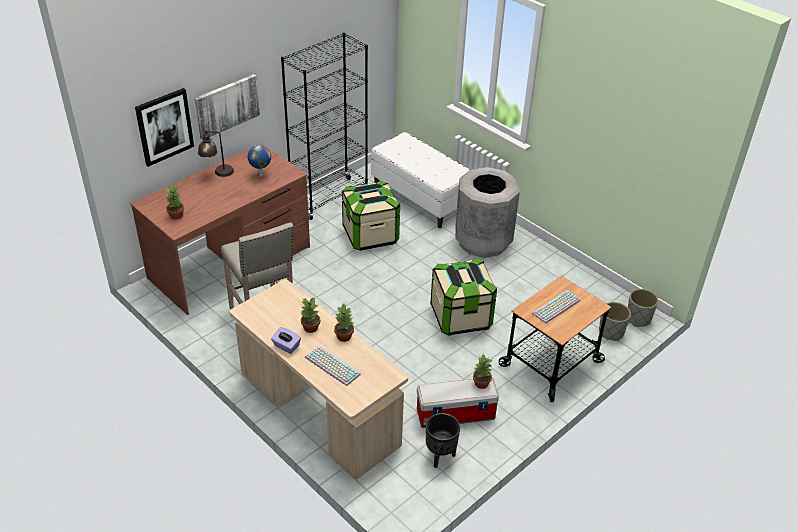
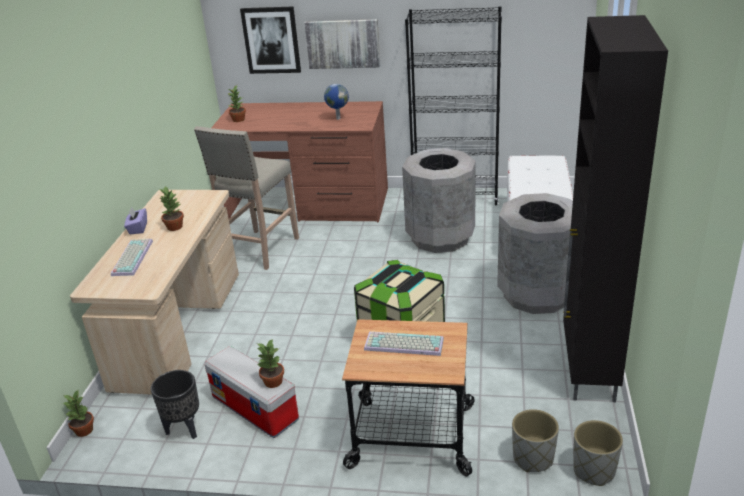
camera: 55 degrees right, 10 degrees down
(217, 173) = (313, 107): table lamp -> none
(344, 336) = (180, 245): potted plant -> potted plant (84, 430)
(370, 235) = (440, 237): storage box -> grey trash can
(568, 270) = (588, 370): none -> black cabinet

